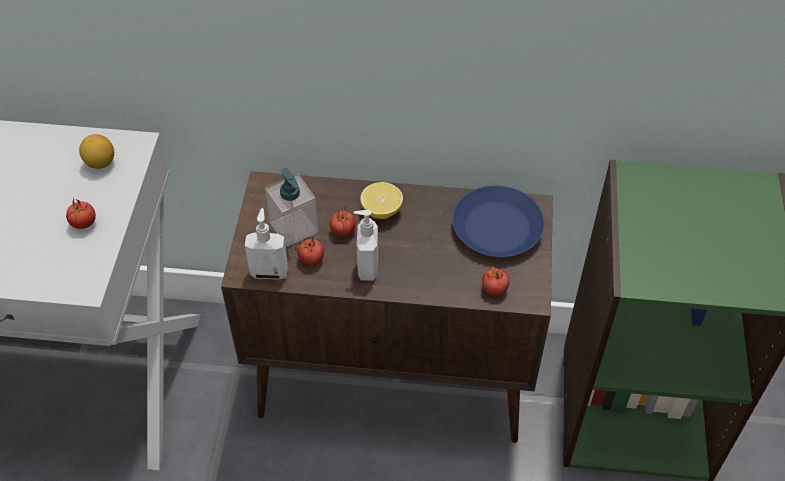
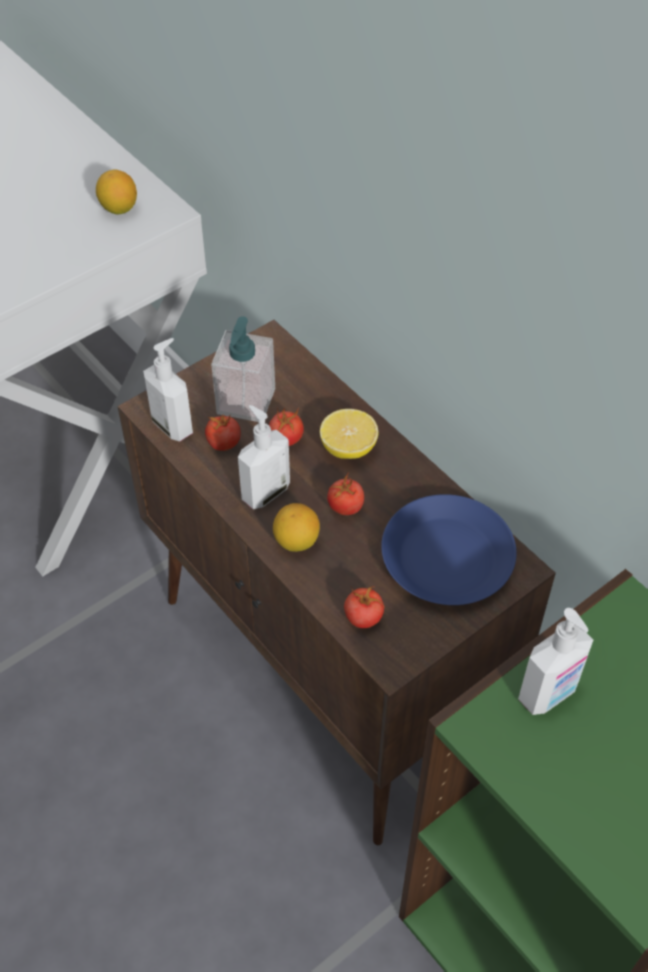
camera: 45 degrees right, 0 degrees up
(83, 223) = (40, 252): tomato -> tomato (345, 507)
(415, 279) = (296, 541): none -> lemon
(647, 241) = (549, 694): none -> soap dispenser

